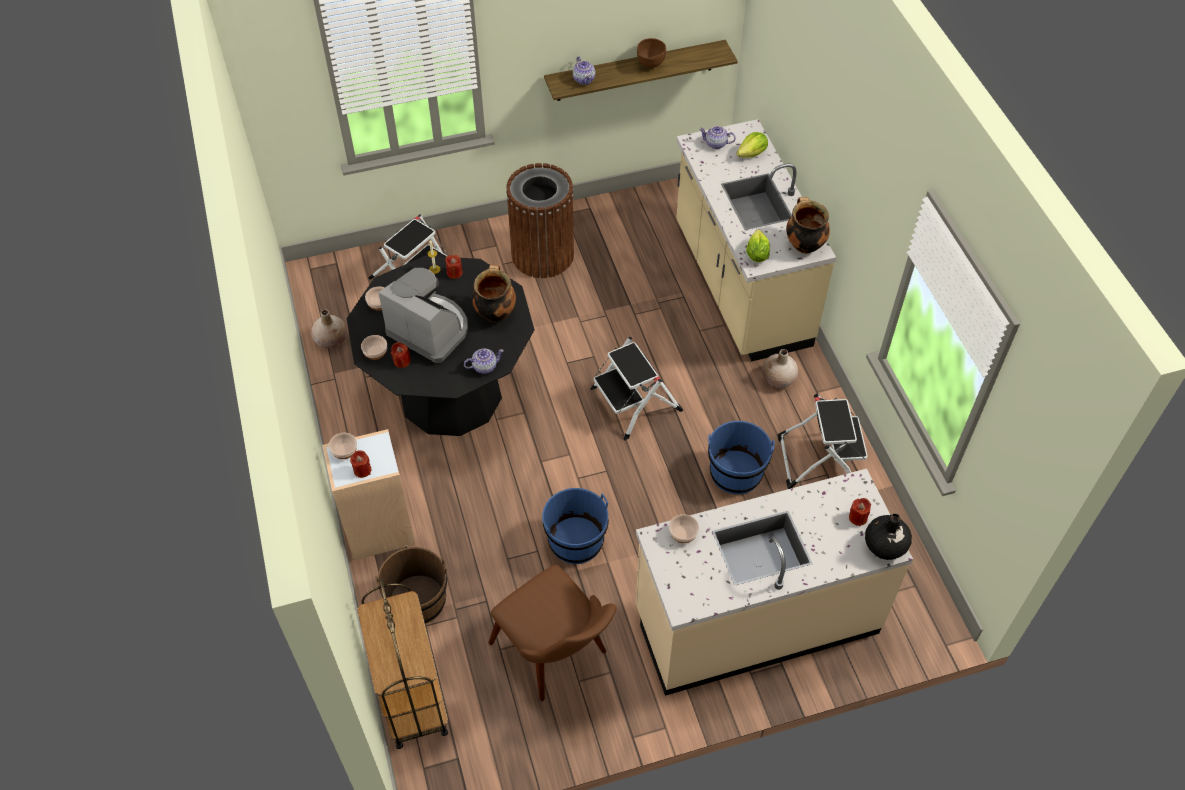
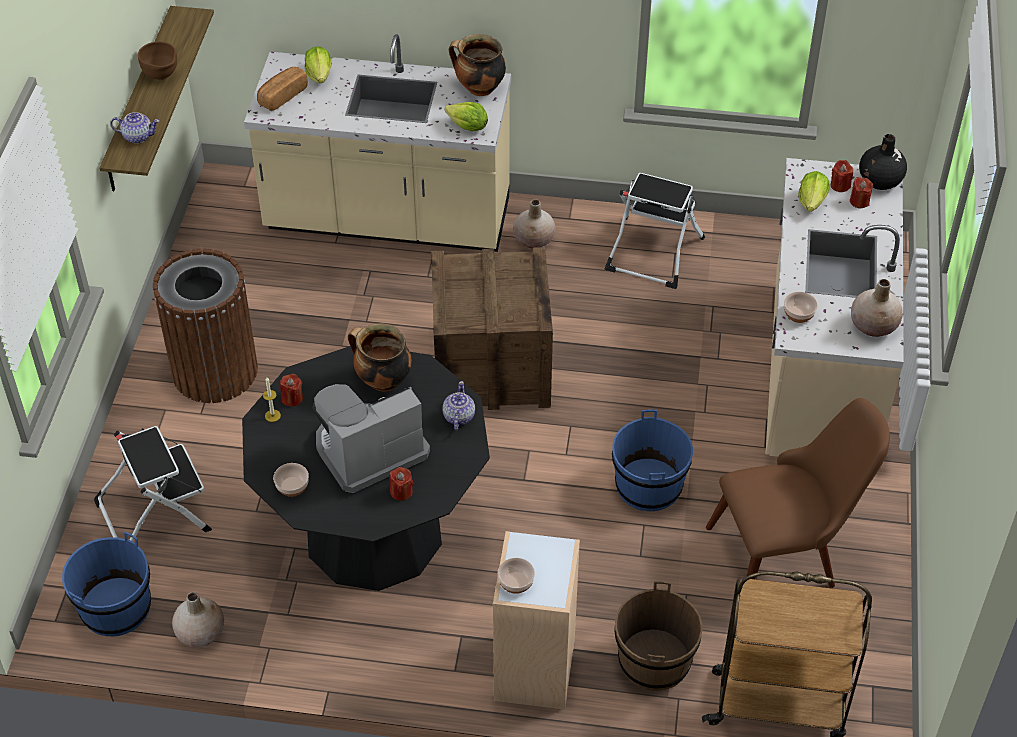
camera: 65 degrees left, 5 degrees down
(362, 470) = (554, 573): red candle -> red candle (859, 201)
(375, 353) = (371, 514): bowl -> none
(635, 401) = (491, 366): step ladder -> crate
(701, 592) = (874, 326): none -> beige vase
(716, 144) = (282, 96): teapot -> bread
(736, 473) = (634, 321): blue bucket -> blue bucket (116, 608)
(823, 503) = (812, 201): none -> lettuce

